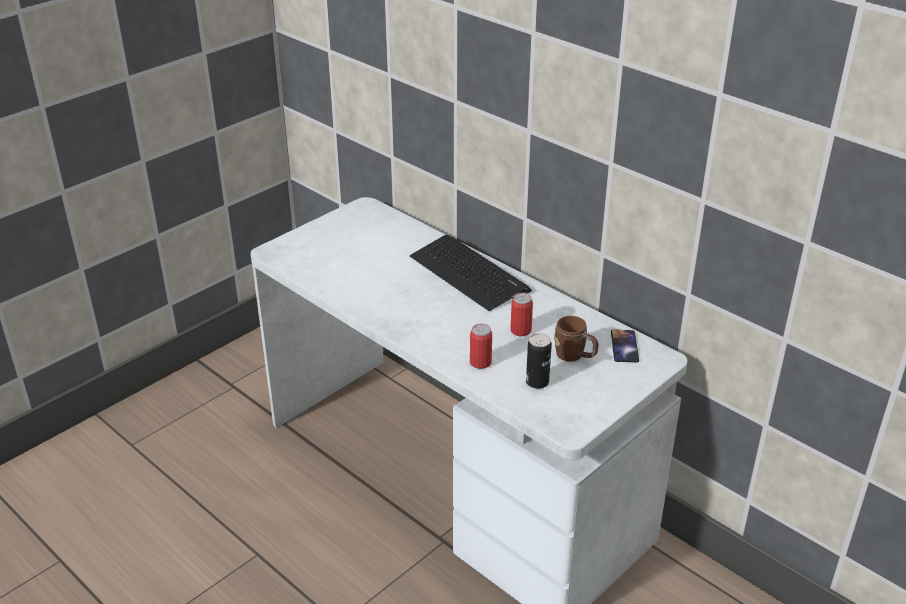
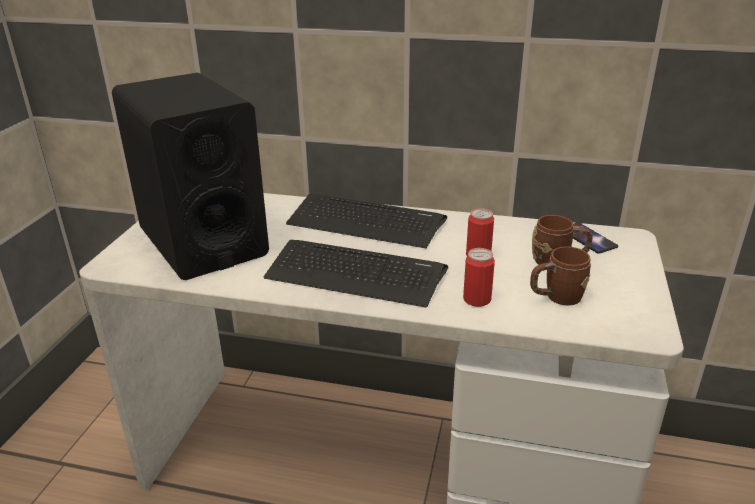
camera: 30 degrees left, 5 degrees down
(341, 252) = (202, 242): none -> black speaker
(419, 313) = (355, 273): none -> keyboard
(537, 382) = (556, 298): can -> brown mug

